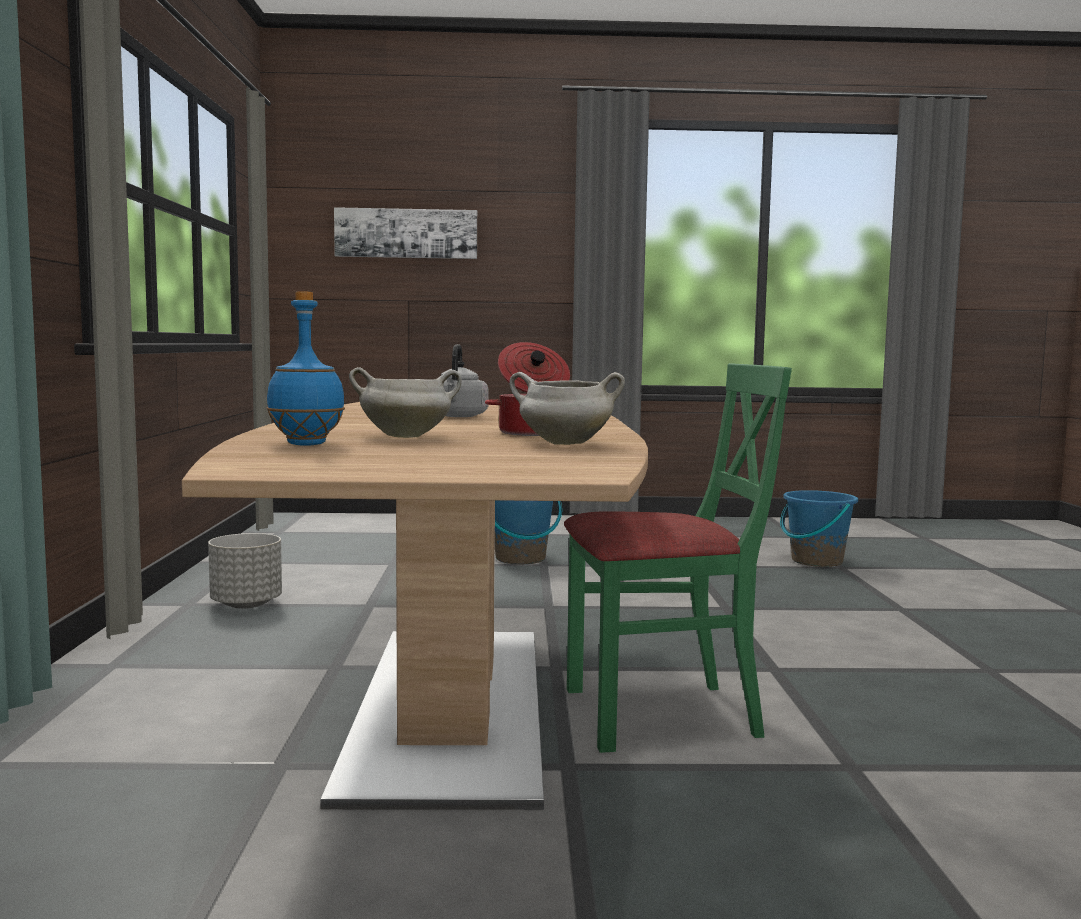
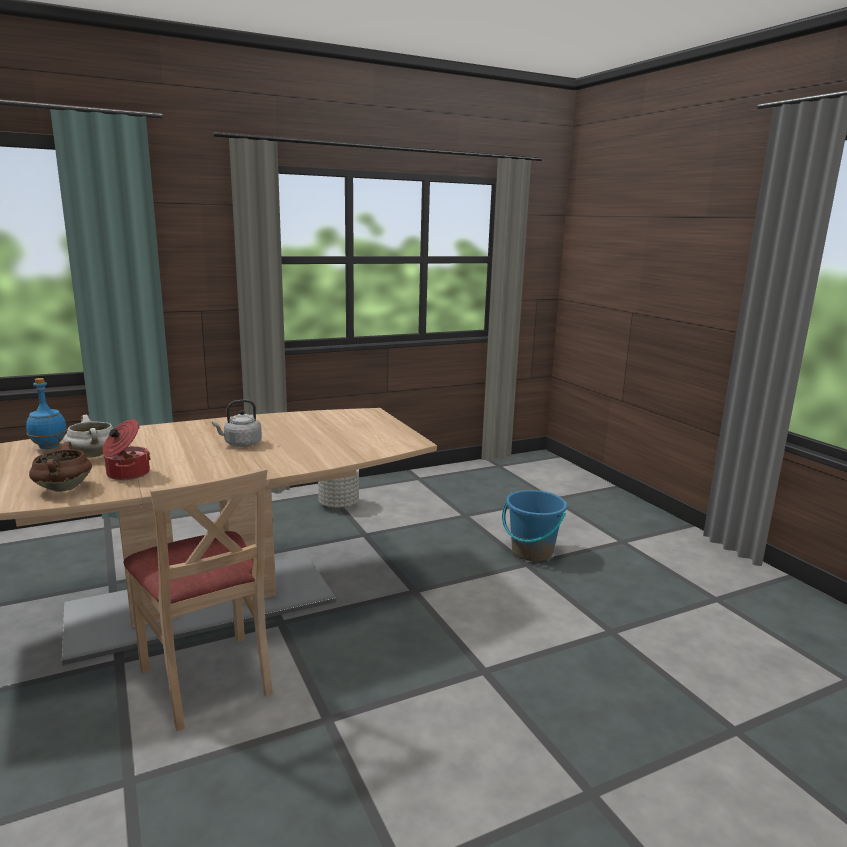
camera: 65 degrees right, 10 degrees up
(406, 233) = (636, 255): picture -> none
(564, 444) = (63, 488): white cooking pot -> brown cooking pot
(660, 714) = (208, 679): green chair -> beige chair
(816, 561) = (738, 708): blue bucket -> none

